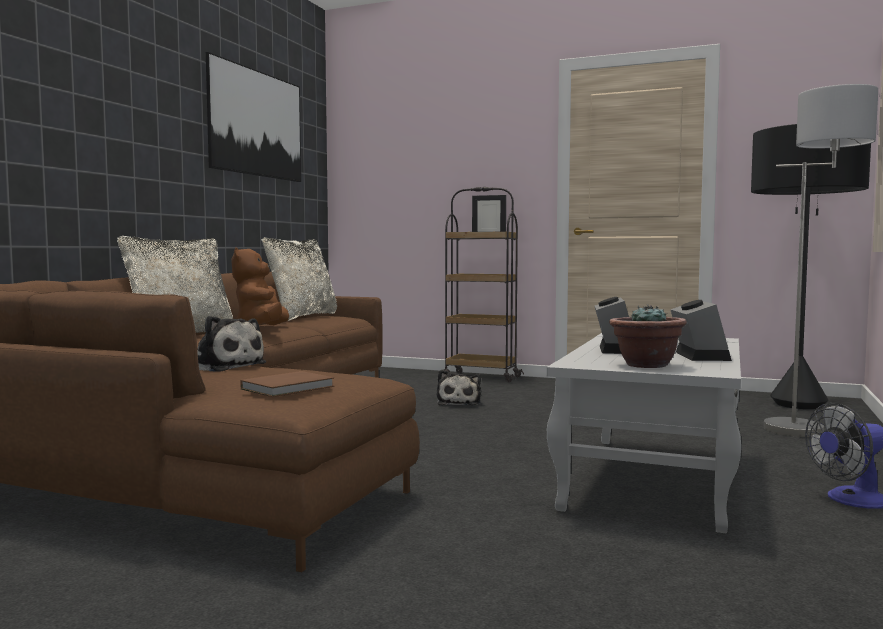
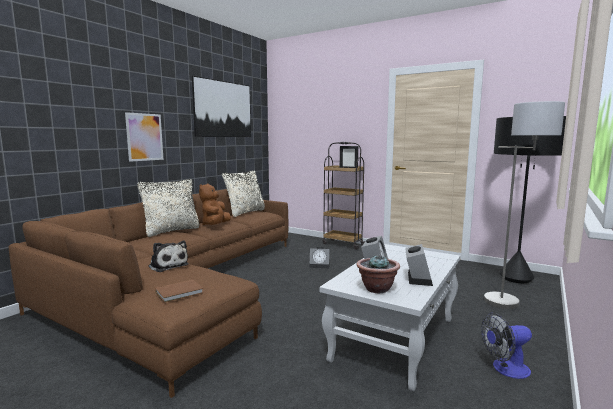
camera: 10 degrees right, 5 degrees up
(124, 155) = (144, 137): none -> picture
(459, 402) = (320, 265): plush toy -> alarm clock

